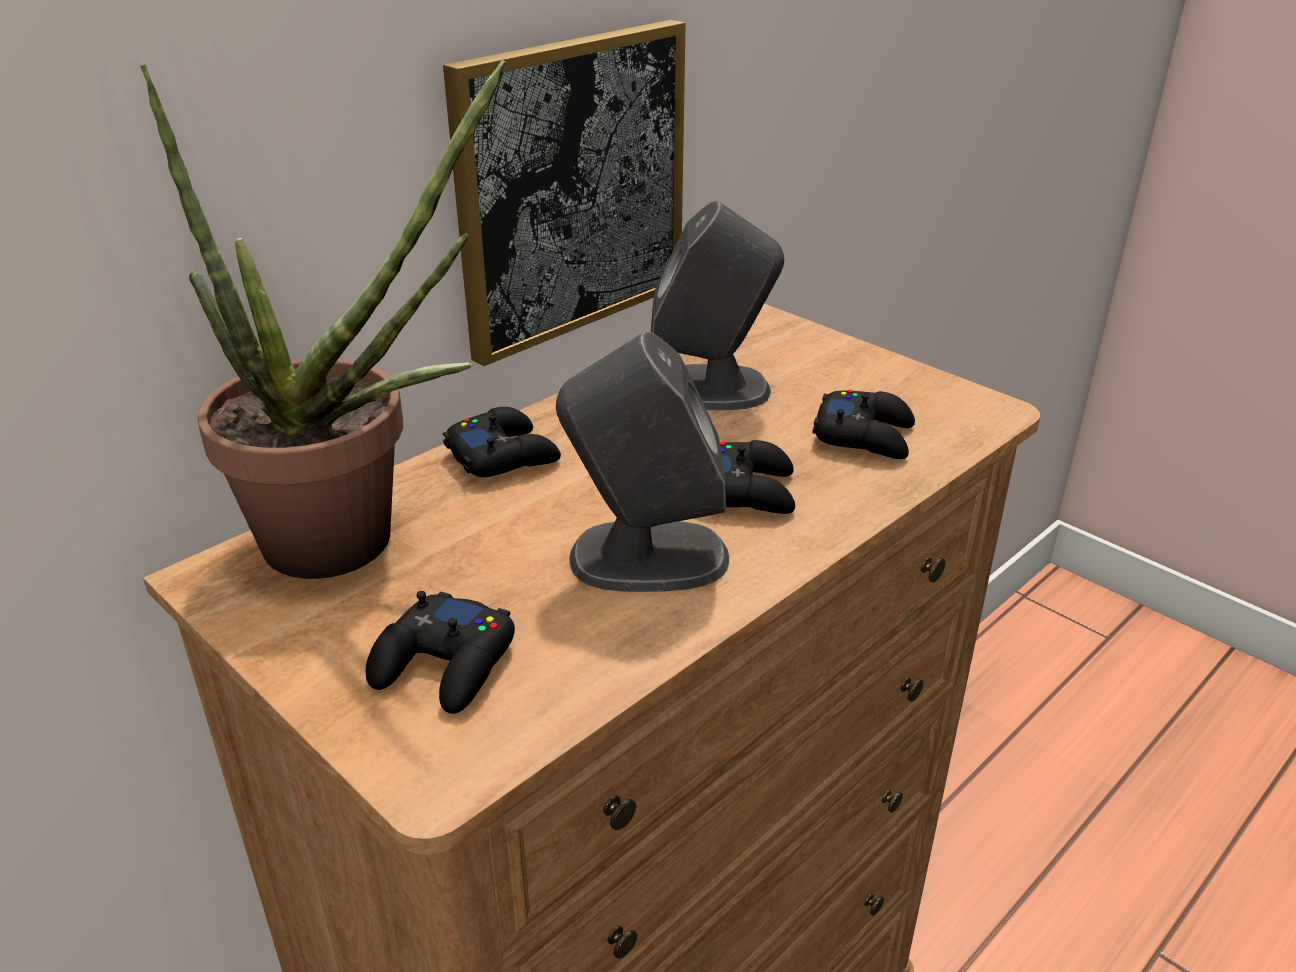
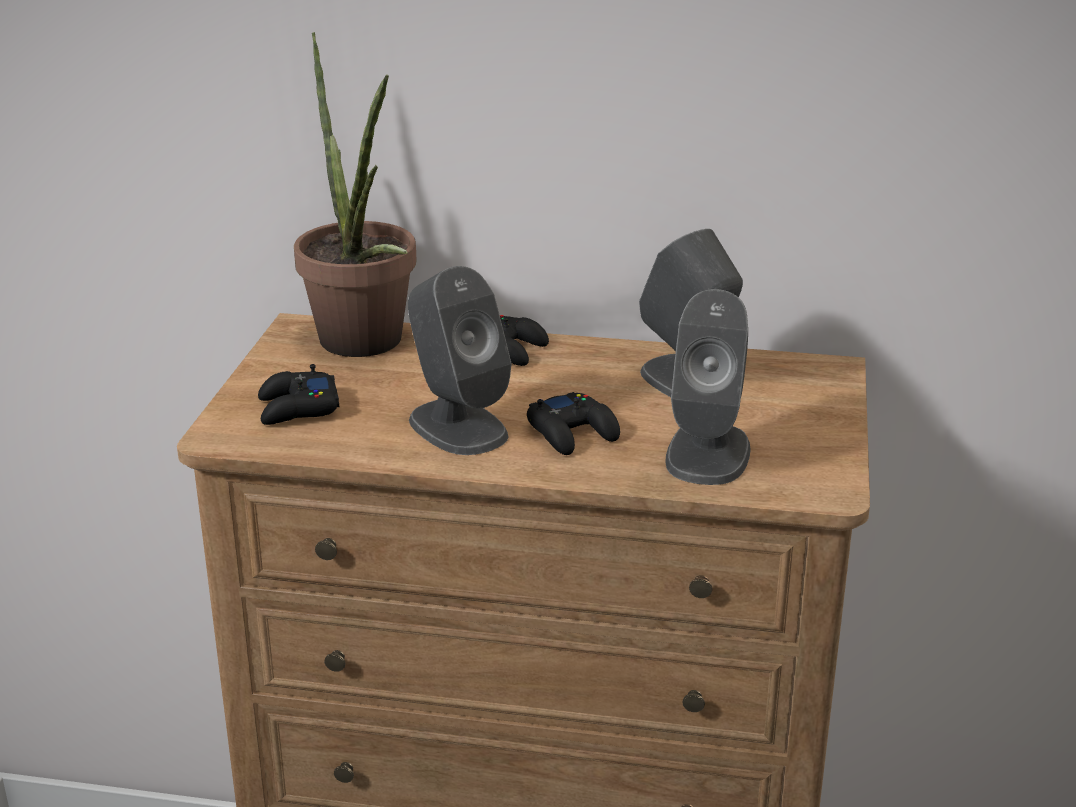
camera: 55 degrees right, 5 degrees down
(571, 188) = (655, 188): picture -> none
(865, 435) = (708, 453): black game controller -> grey speaker

